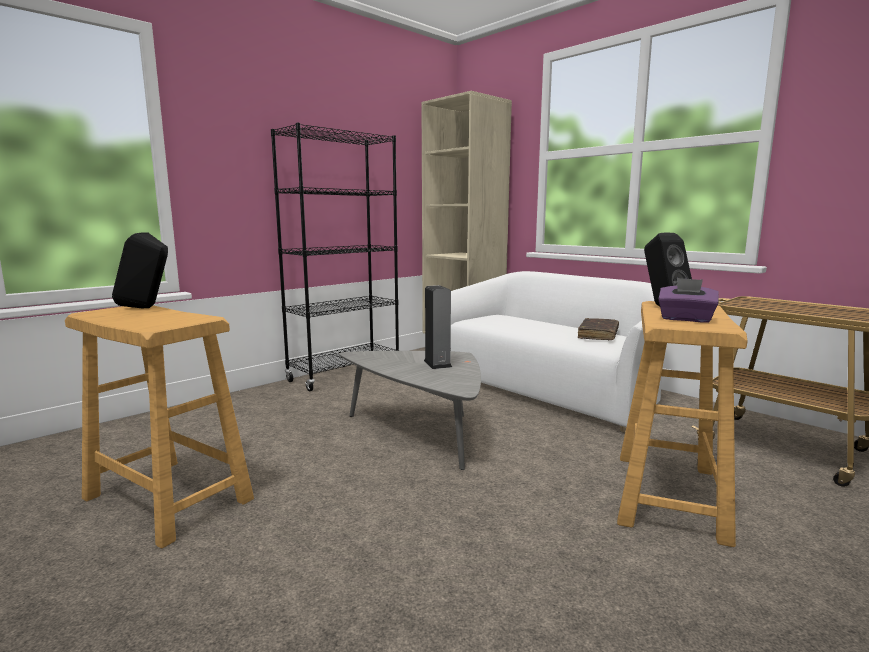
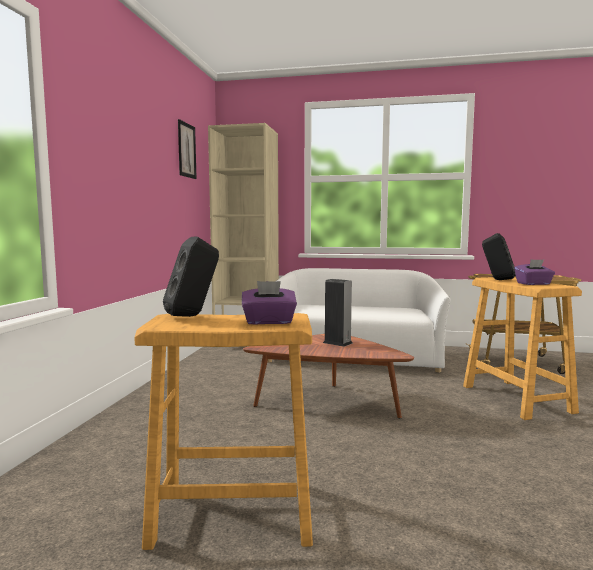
camera: 35 degrees left, 5 degrees down
(158, 321) = (269, 322): none -> purple tissue box
(345, 375) = (182, 377): black bookcase -> none
(391, 133) = (186, 150): none -> picture
(421, 431) = (328, 402): grey coffee table -> brown coffee table
(598, 335) = (395, 309): brown book -> none

